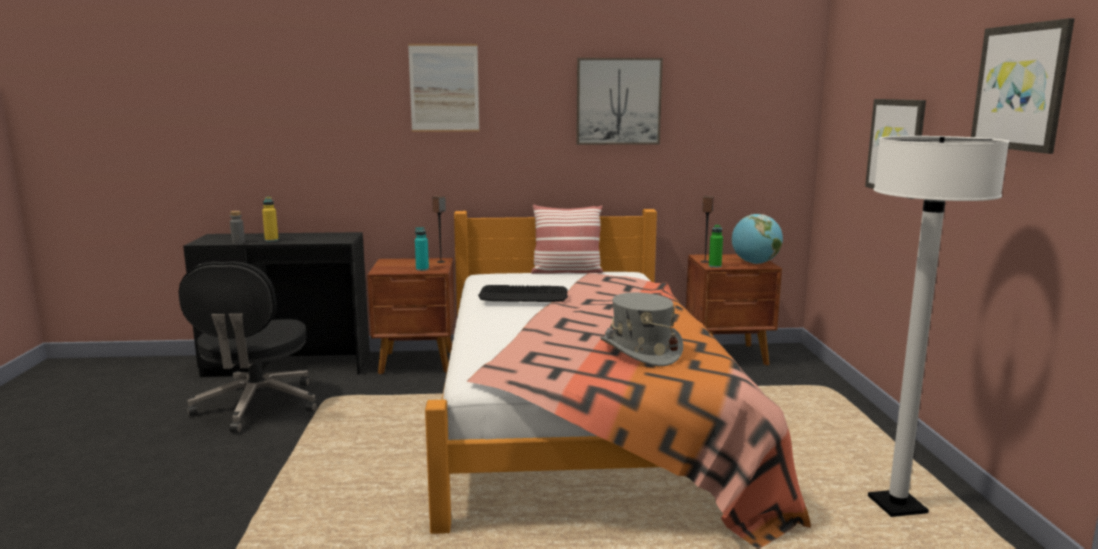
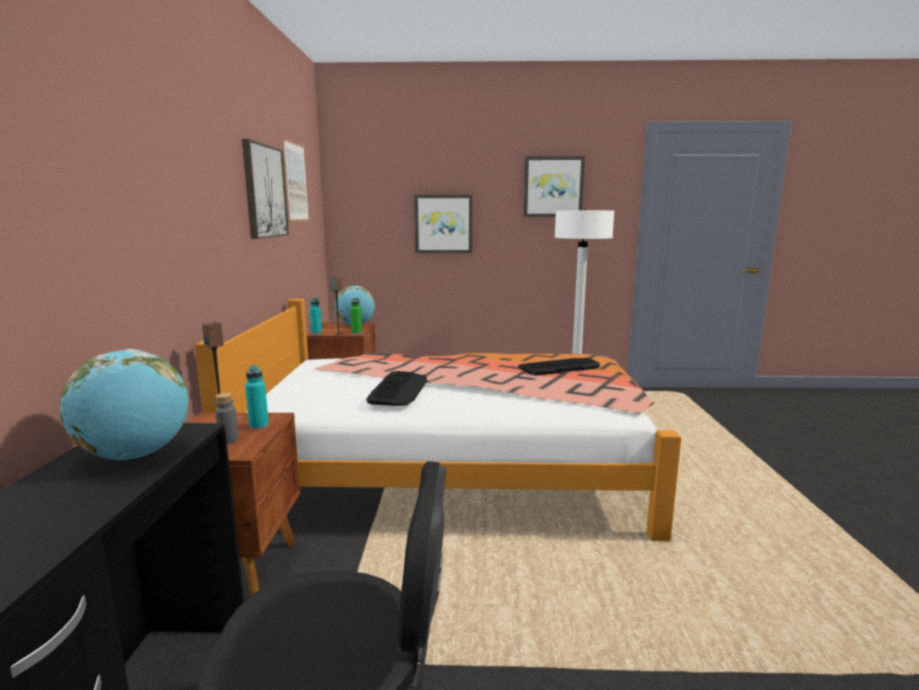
camera: 85 degrees left, 0 degrees up
(238, 242) = (57, 540): grey bottle -> grey bottle (228, 440)
(271, 240) = (88, 498): yellow bottle -> none
(313, 239) = (136, 455): none -> globe
(444, 88) = (159, 159): picture -> picture (296, 182)
(566, 271) = (289, 378): pillow -> none
(640, 351) = (558, 367): grey hat -> keyboard
(700, 256) = (316, 333): none -> turquoise bottle

